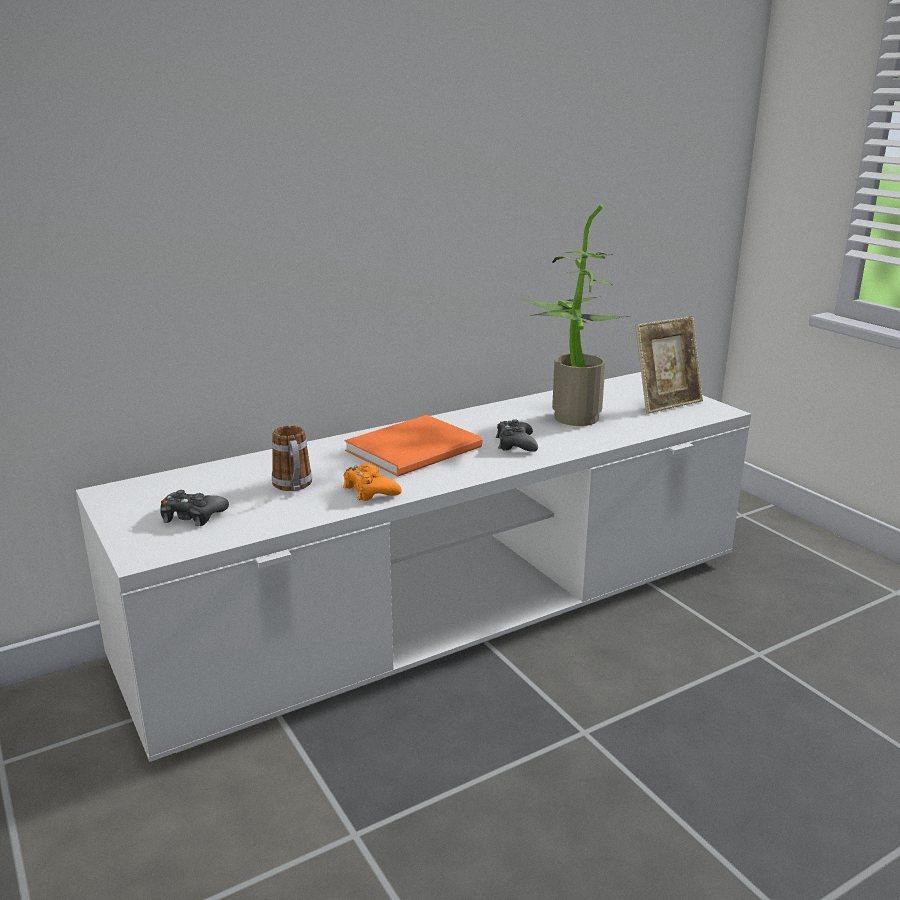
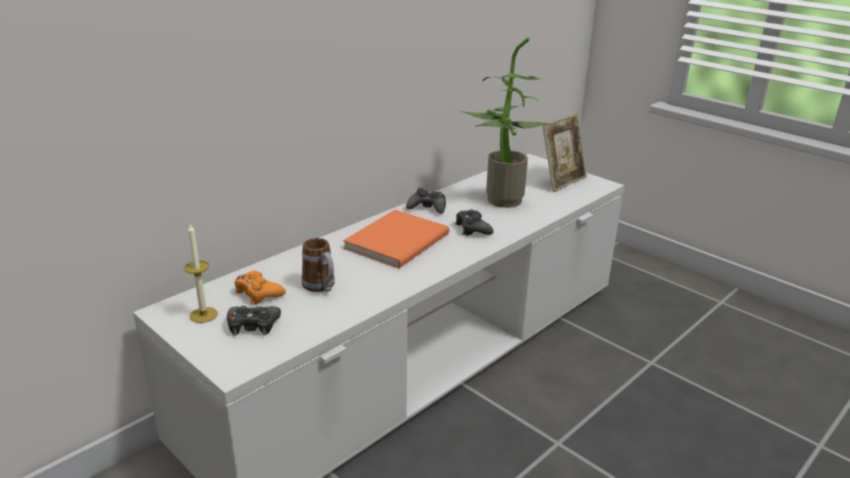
camera: 15 degrees left, 5 degrees up
(146, 500) = (203, 315): none -> candle
(370, 490) = (385, 284): orange game controller -> orange game controller (258, 293)
(473, 418) = (427, 207): none -> black game controller

